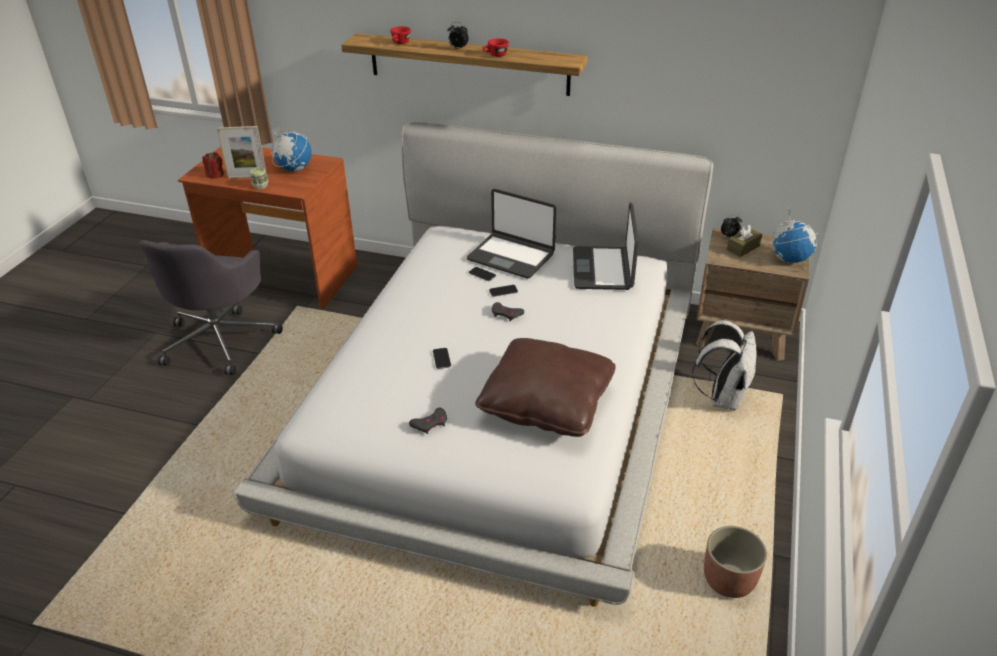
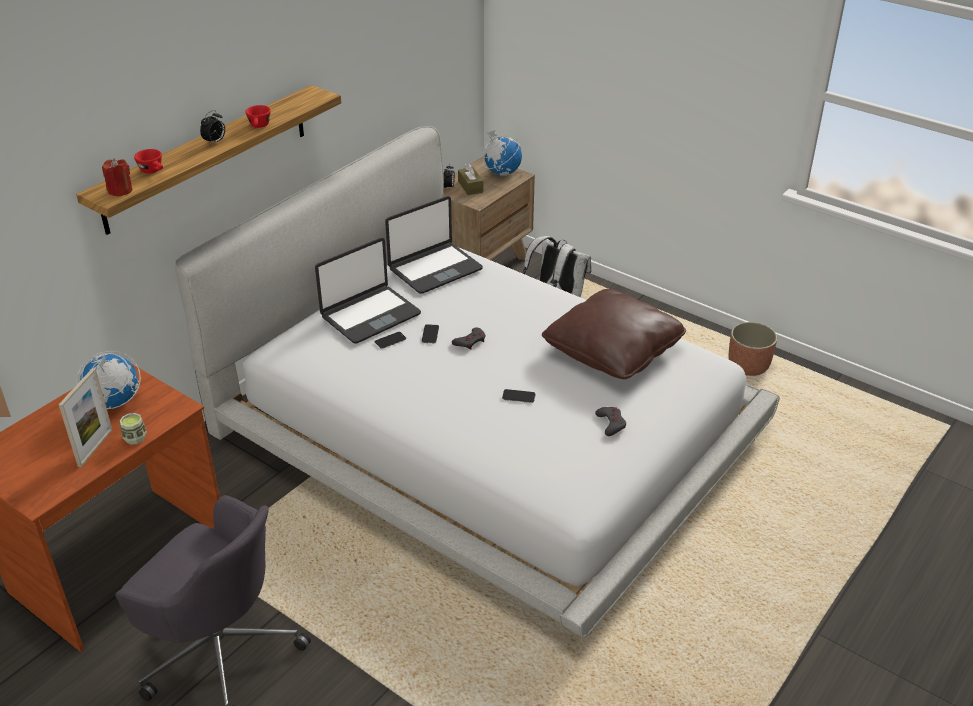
camera: 70 degrees left, 0 degrees up
(215, 174) = (56, 479): red candle -> red candle (120, 190)
(603, 269) = (434, 269): laptop -> laptop turned 60 degrees counterclockwise

